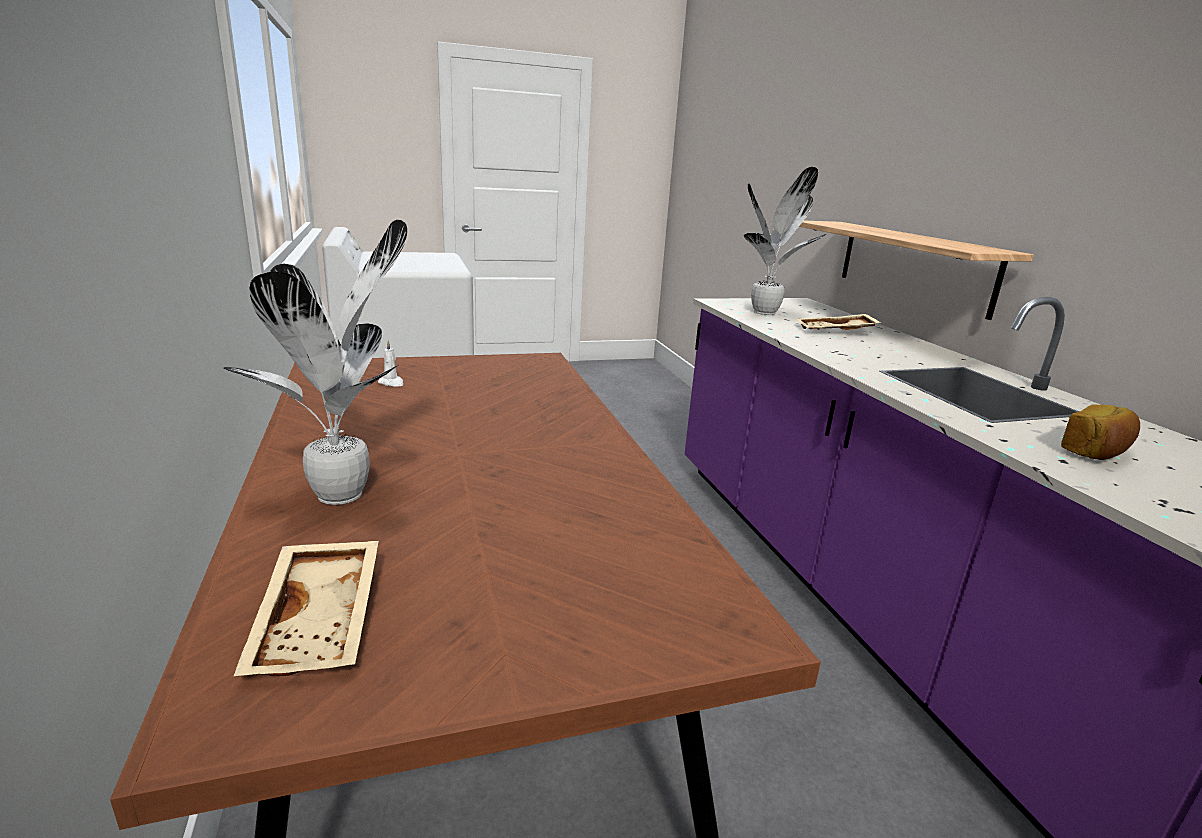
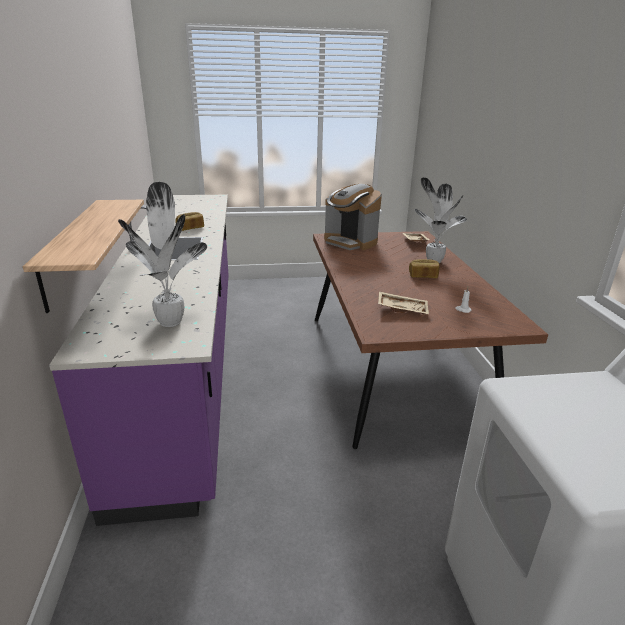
camera: 170 degrees left, 5 degrees up
(414, 443) = (423, 276): none -> bread
(620, 589) = (350, 242): none -> coffee machine
(836, 332) = (155, 292): beige tray -> beige tray (402, 308)

